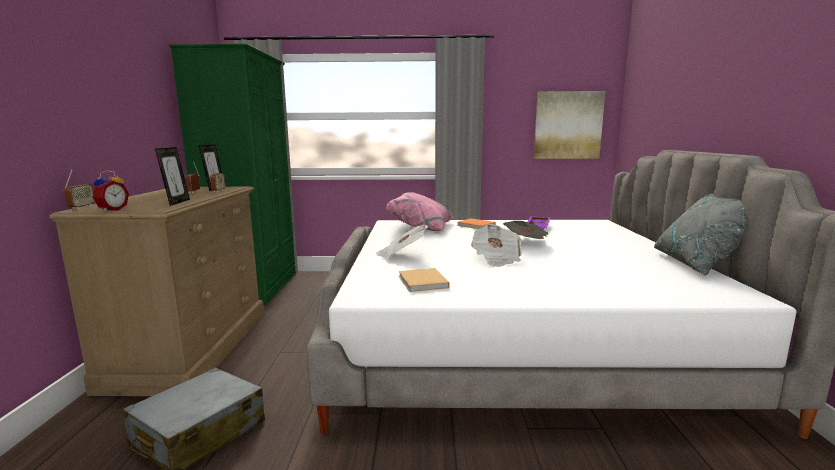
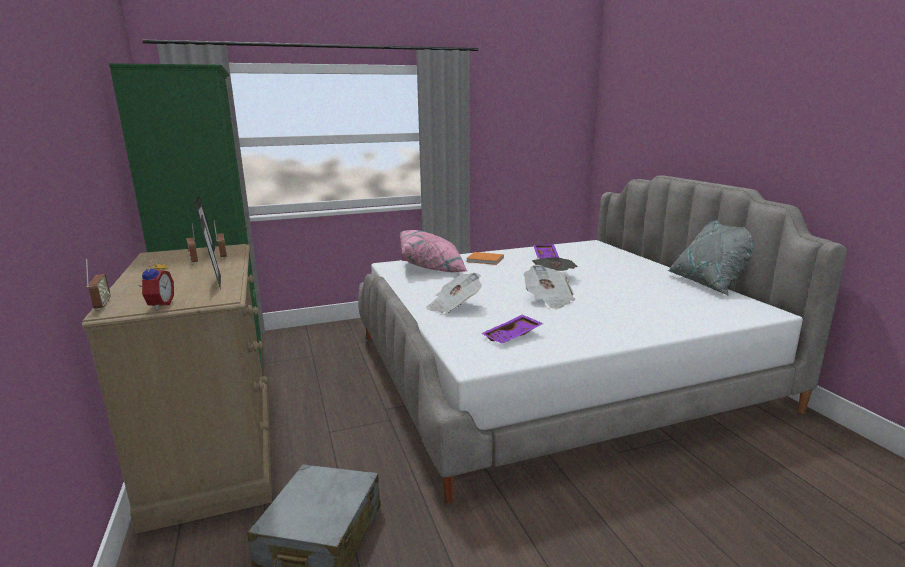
camera: 20 degrees left, 5 degrees up
(423, 282) = (513, 336): beige book -> purple tray
(568, 125) = (548, 144): picture -> none

